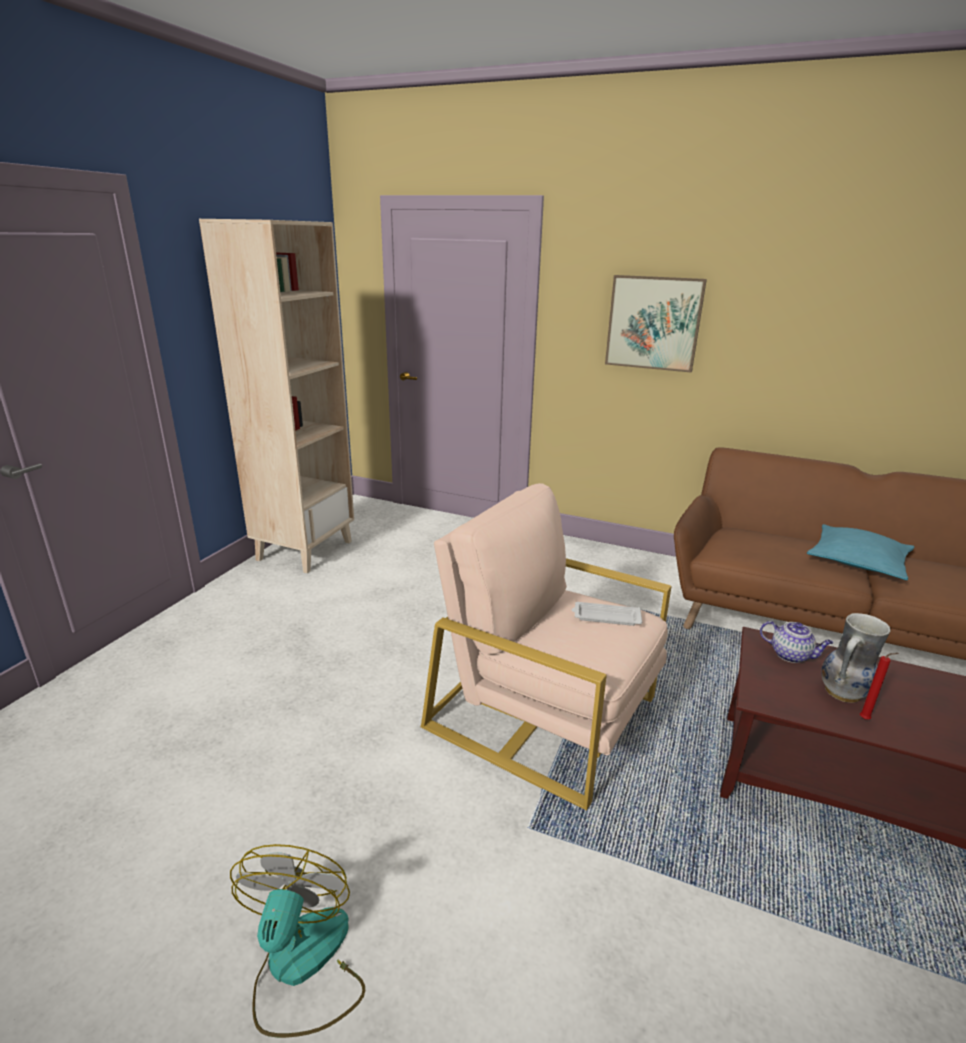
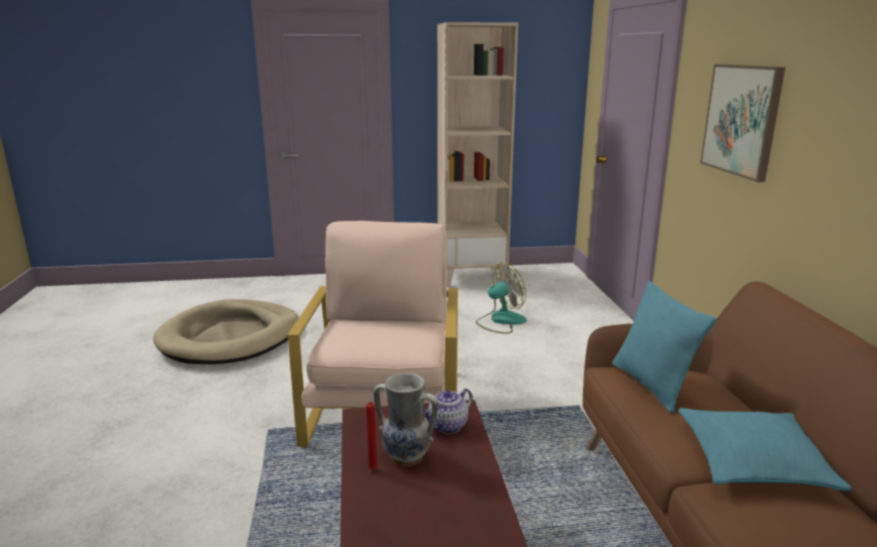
camera: 60 degrees right, 5 degrees down
(208, 801) = (230, 337): none -> beige dog bed
(301, 966) = (148, 393): fan -> fan (500, 321)
(605, 617) = (400, 335): white tray -> none
(745, 549) = (652, 385): none -> turquoise pillow
(791, 655) = (447, 426): teapot -> teapot turned 45 degrees clockwise

